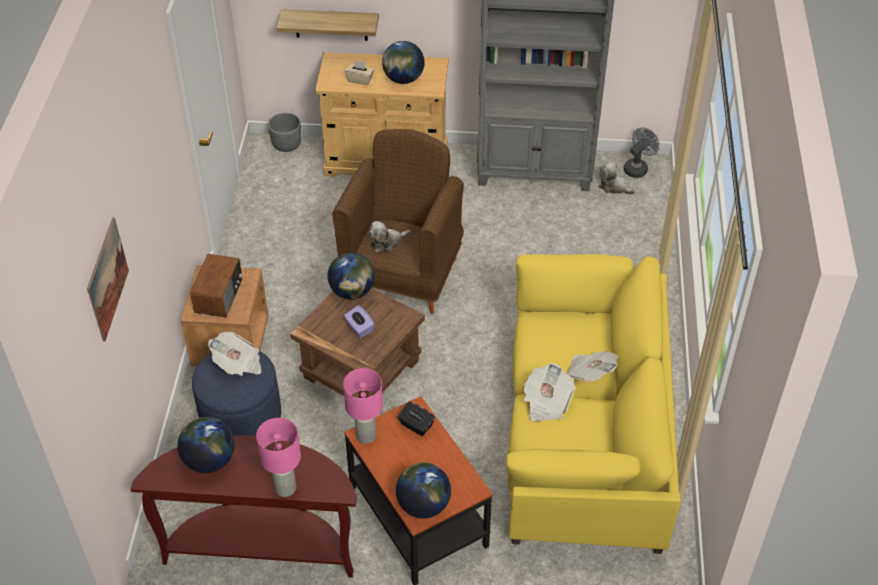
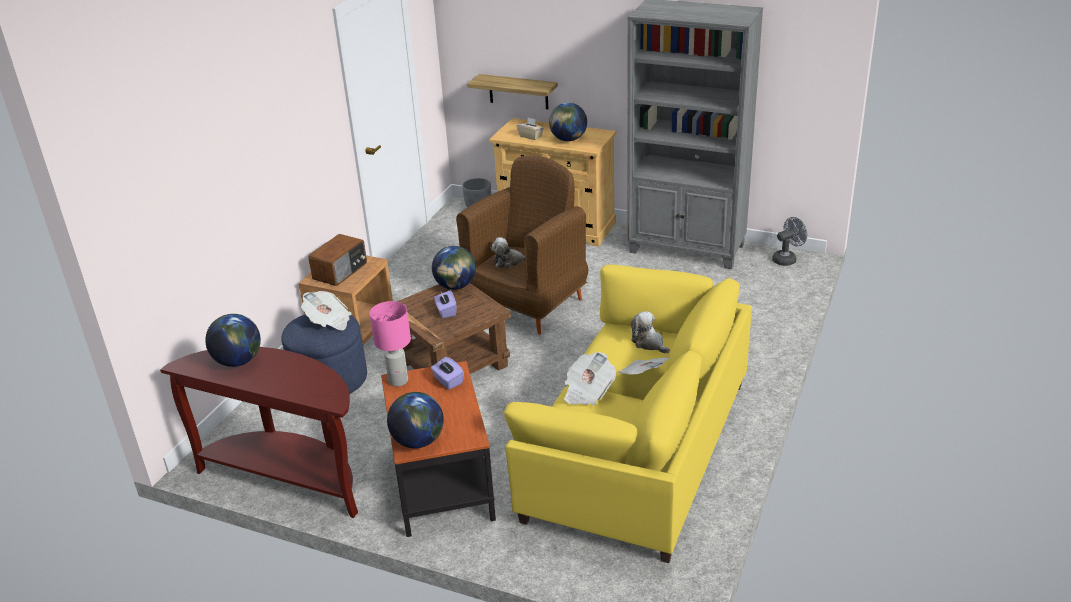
camera: 20 degrees right, 15 degrees down
(107, 279) = (183, 171): picture -> none
(286, 488) = (288, 392): pink table lamp -> none
(416, 425) = (448, 381): black tissue box -> purple tissue box
(613, 187) = (757, 269): plush toy -> plush toy (649, 343)

